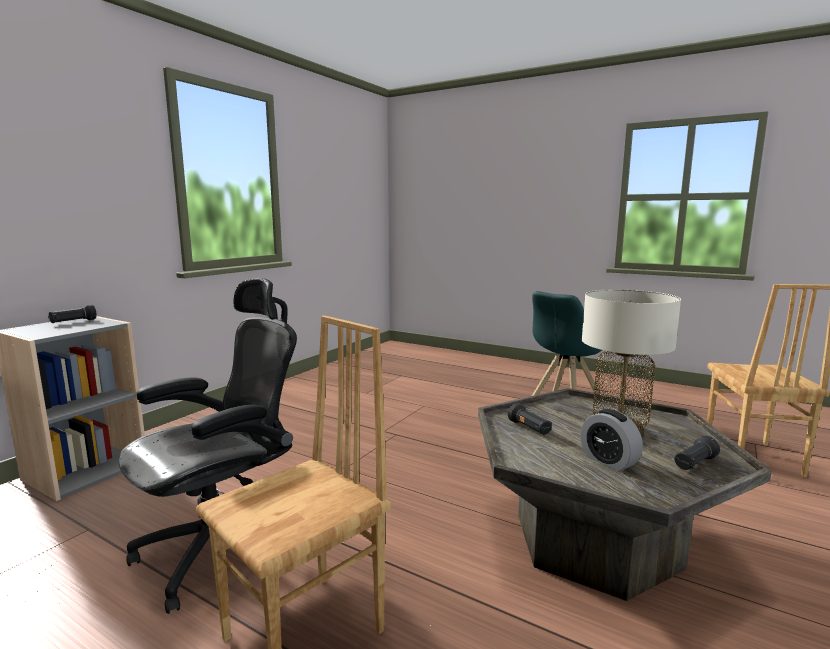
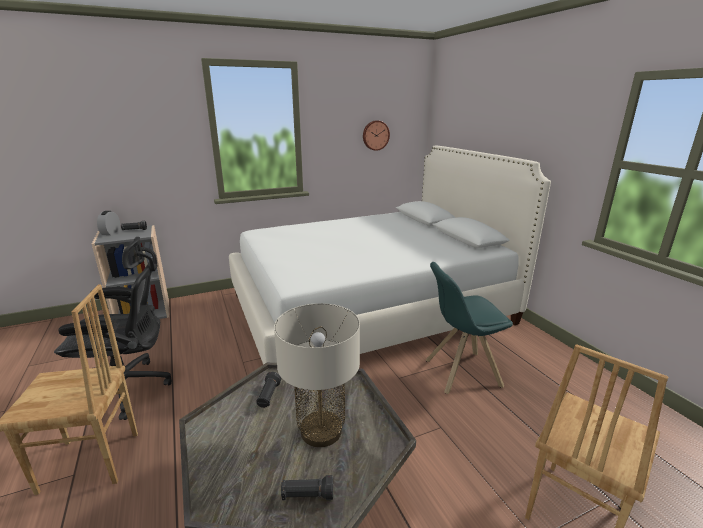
camera: 35 degrees right, 10 degrees up
(347, 194) = (375, 135): none -> wall clock
(410, 388) = (369, 308): none -> white bed
(608, 461) = (257, 455): alarm clock -> alarm clock (111, 232)

